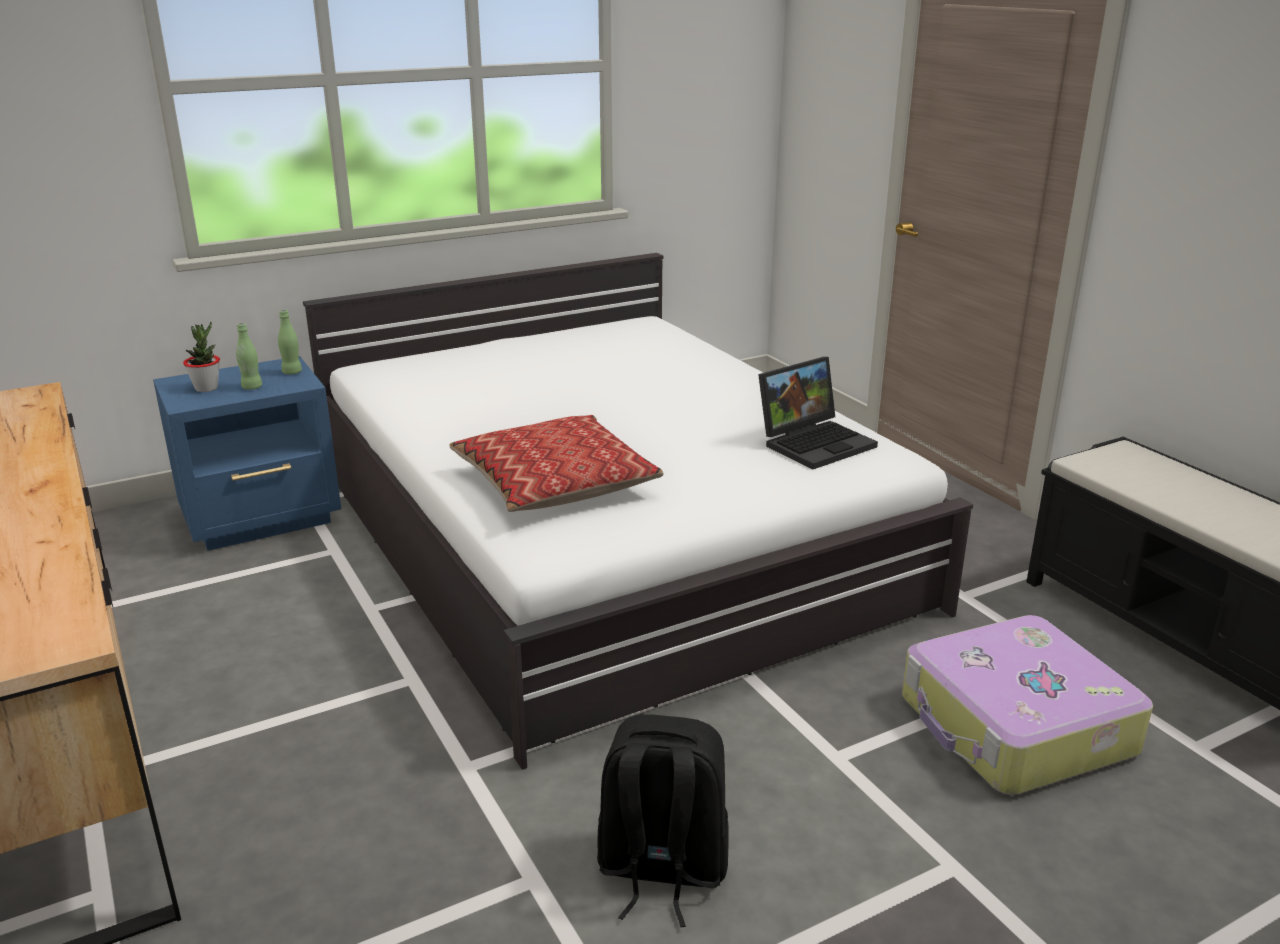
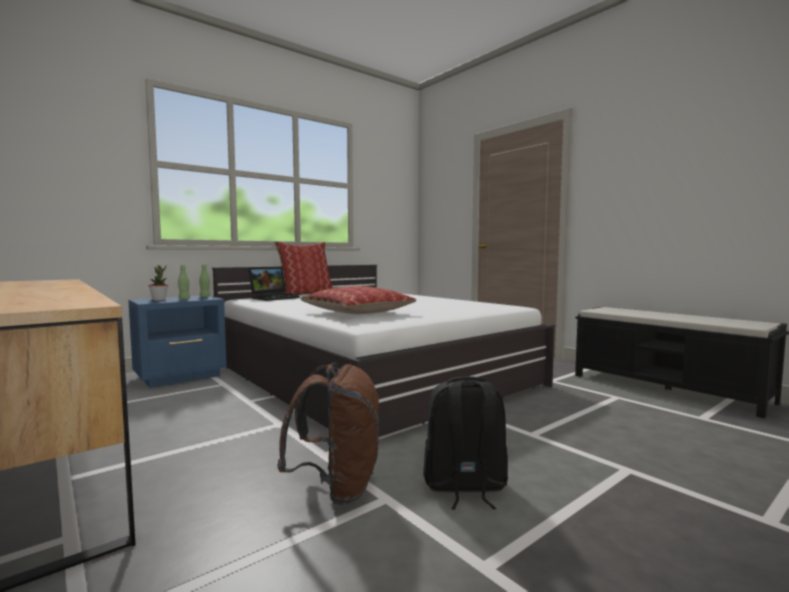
camera: 10 degrees left, 20 degrees down
(467, 846) = (337, 487): none -> brown backpack
(500, 335) = (306, 293): none -> pillow
(815, 442) = (475, 304): laptop -> laptop (274, 298)
(1015, 727) = (611, 418): suitcase -> none

